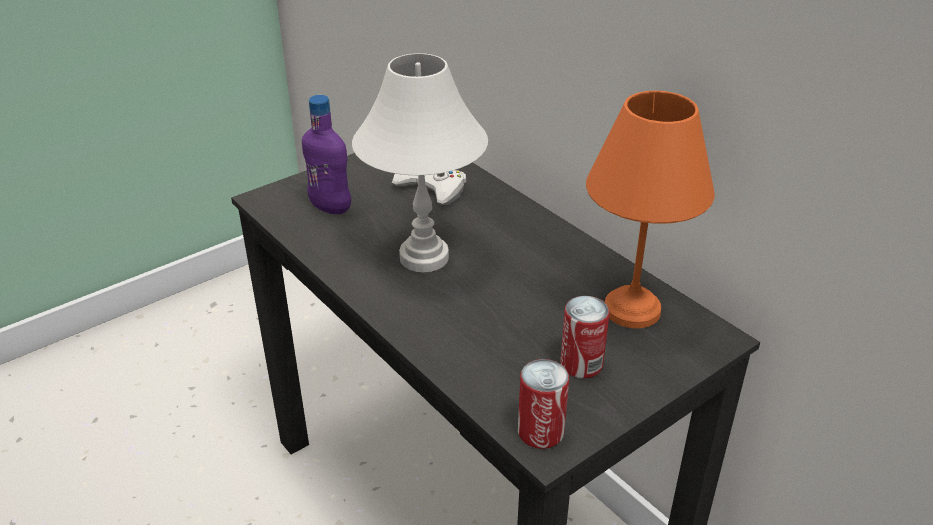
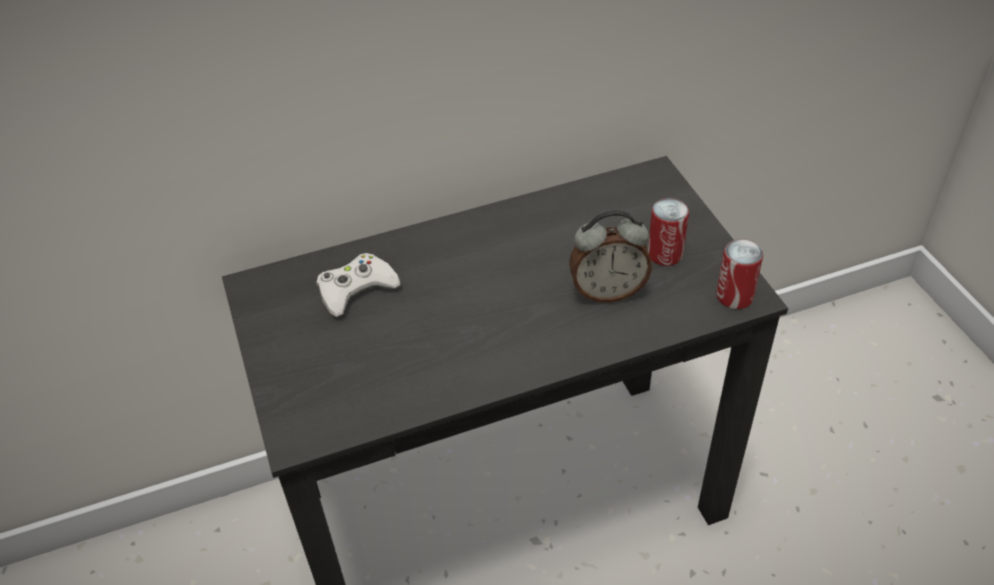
camera: 70 degrees left, 10 degrees up
(330, 207) = (349, 379): purple bottle -> none
(425, 257) = (478, 319): white table lamp -> none
(499, 331) = (607, 291): none -> alarm clock
(631, 308) = (605, 207): orange table lamp -> none

